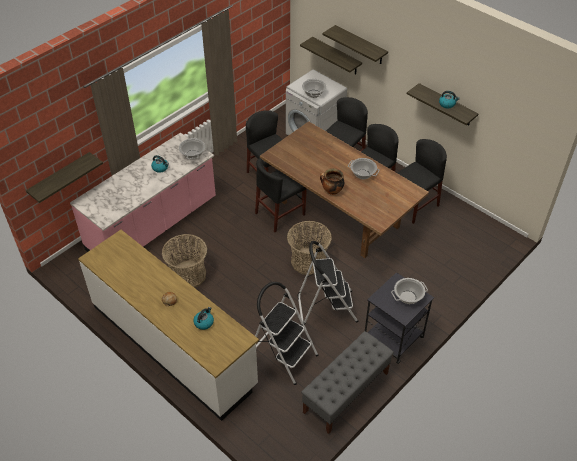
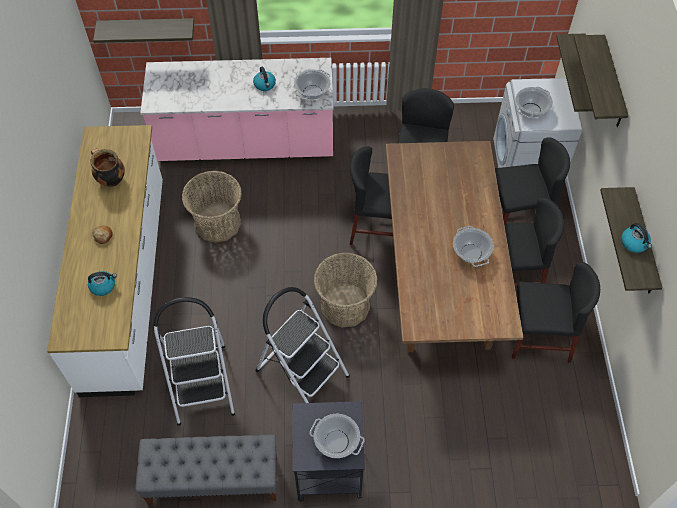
camera: 45 degrees right, 10 degrees up
(332, 191) = (410, 246): cooking pot -> cooking pot (111, 180)

